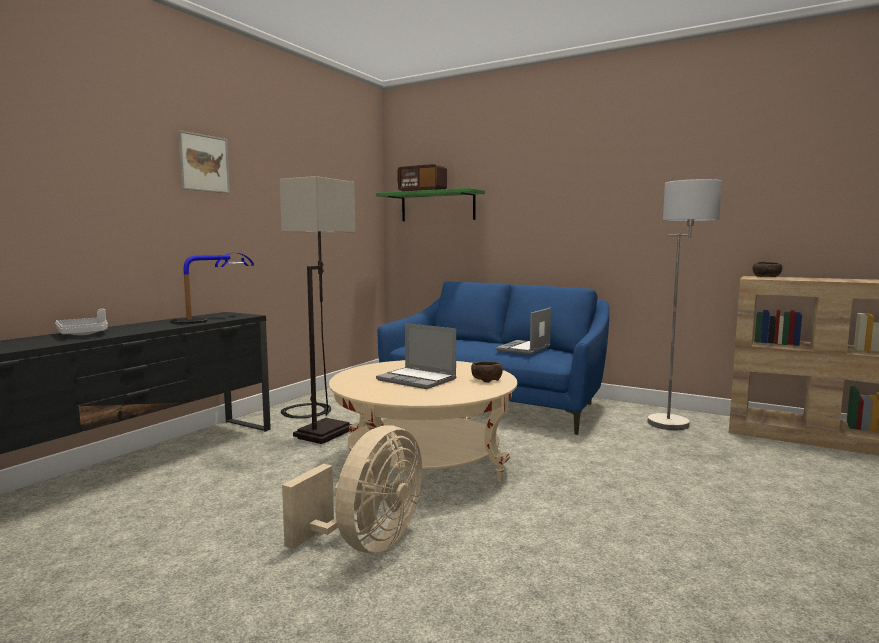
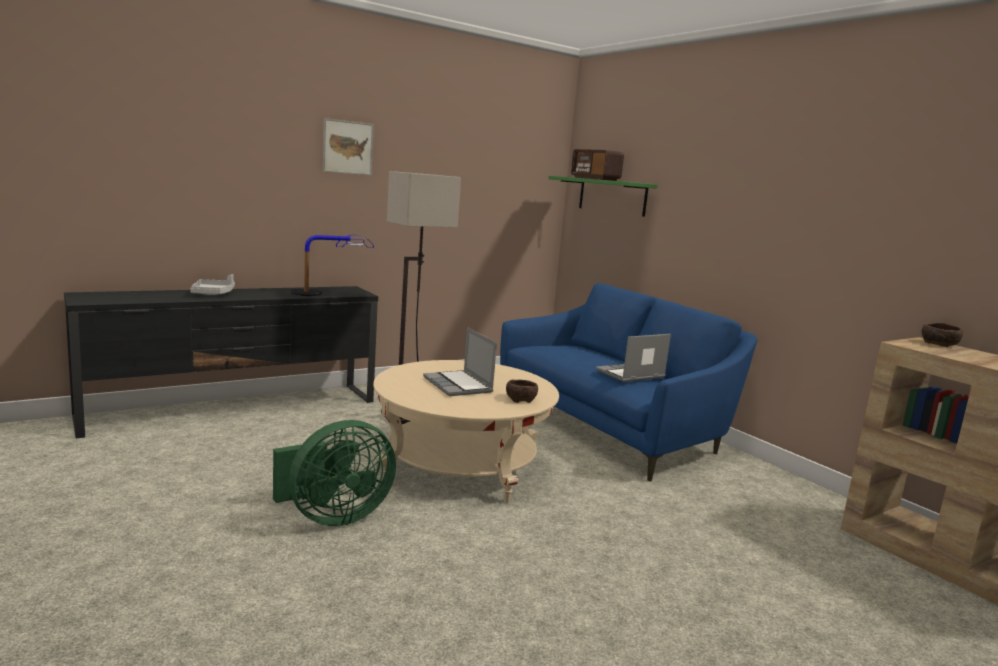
camera: 25 degrees right, 5 degrees up
(367, 543) = (333, 517): beige fan -> green fan
(674, 428) = (778, 504): grey floor lamp -> none

